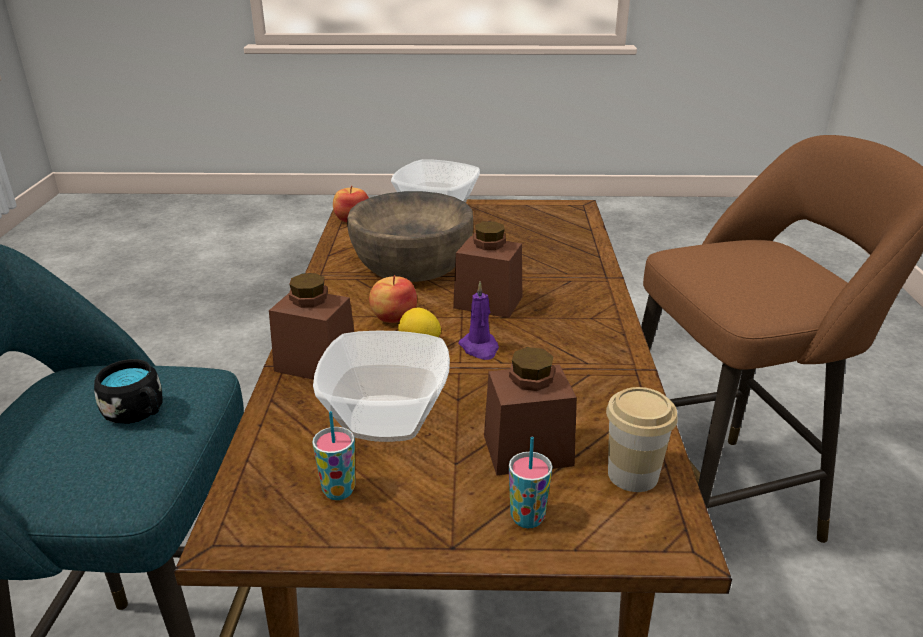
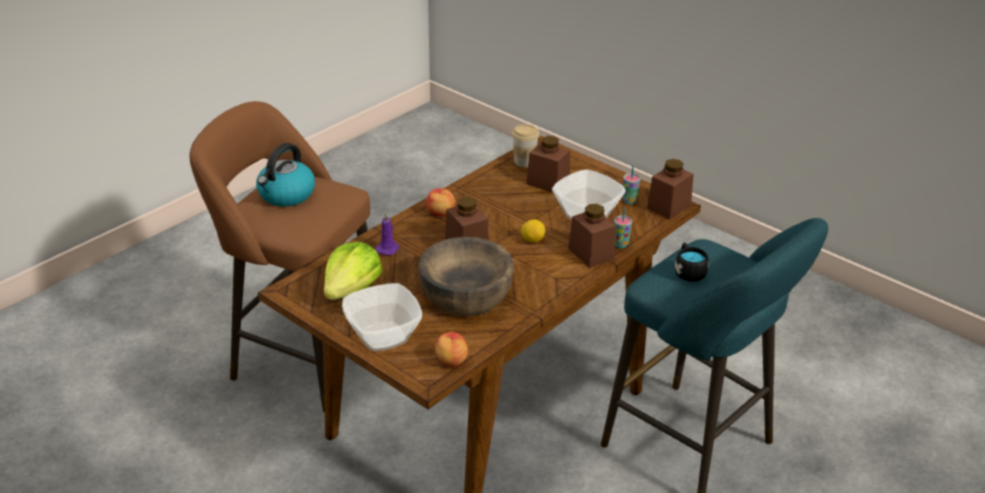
camera: 140 degrees left, 5 degrees up
(246, 520) = (669, 207): none -> brown jar
(393, 317) = (526, 261): apple -> apple (440, 213)
(480, 348) = (508, 225): purple candle -> purple candle (388, 248)
(526, 227) = (352, 289): none -> lettuce
(527, 518) = (576, 167): cup -> cup (620, 244)
(781, 270) = (286, 195): none -> kettle

